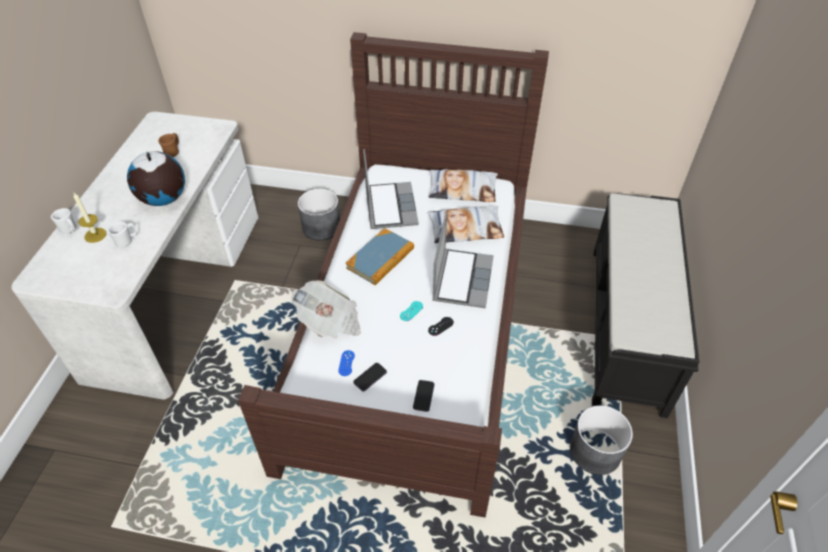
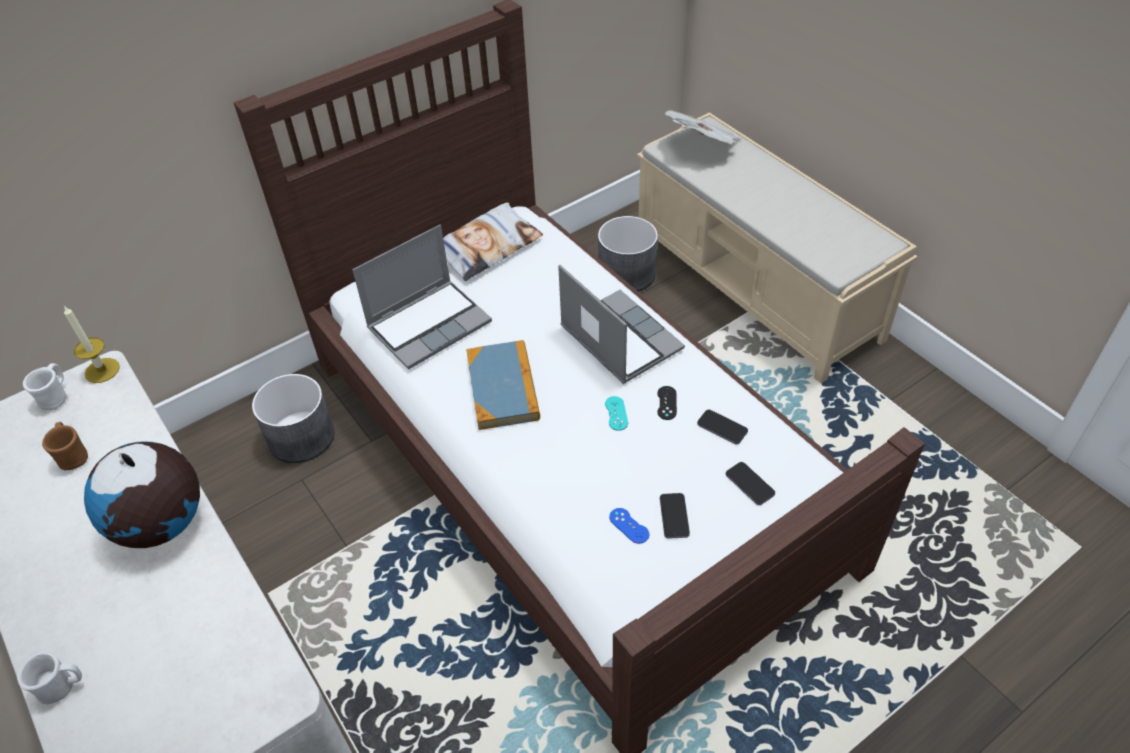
camera: 45 degrees left, 0 degrees up
(95, 235) = (122, 656): candle -> candle (102, 370)
(127, 241) = (192, 620): white mug -> white mug (56, 397)
(330, 322) = (547, 501): newspaper -> newspaper (704, 145)
(389, 206) = (429, 324): laptop -> laptop turned 105 degrees clockwise
(449, 360) = (722, 428): none -> phone
(465, 228) = (549, 285): pillow -> none
(595, 451) = (874, 421): grey planter -> grey planter (627, 273)
(626, 327) = (756, 287): black bench -> beige bench

